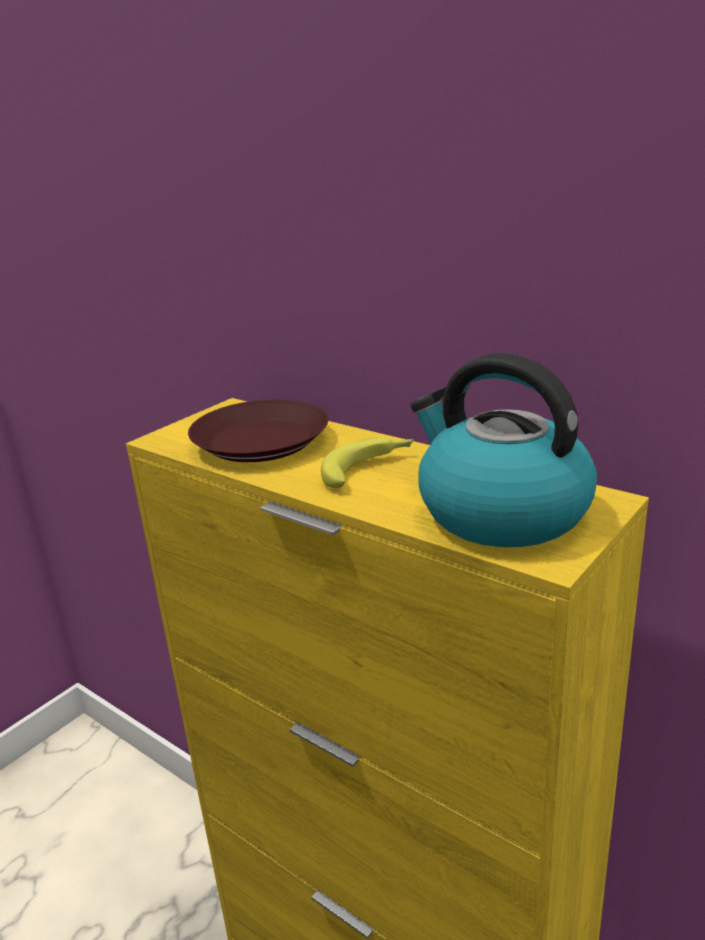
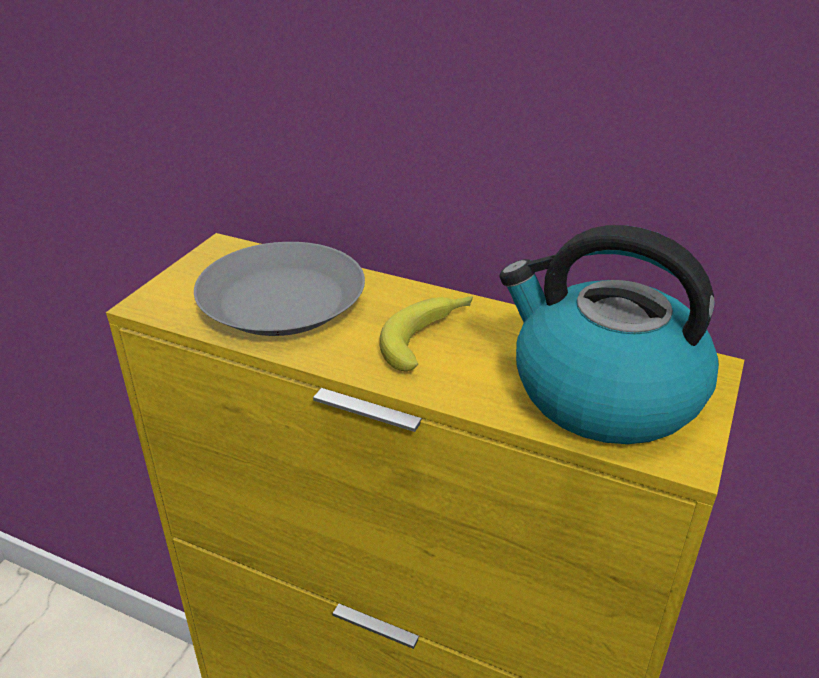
camera: 15 degrees left, 10 degrees up
(259, 441) = (280, 302): brown plate -> grey plate

